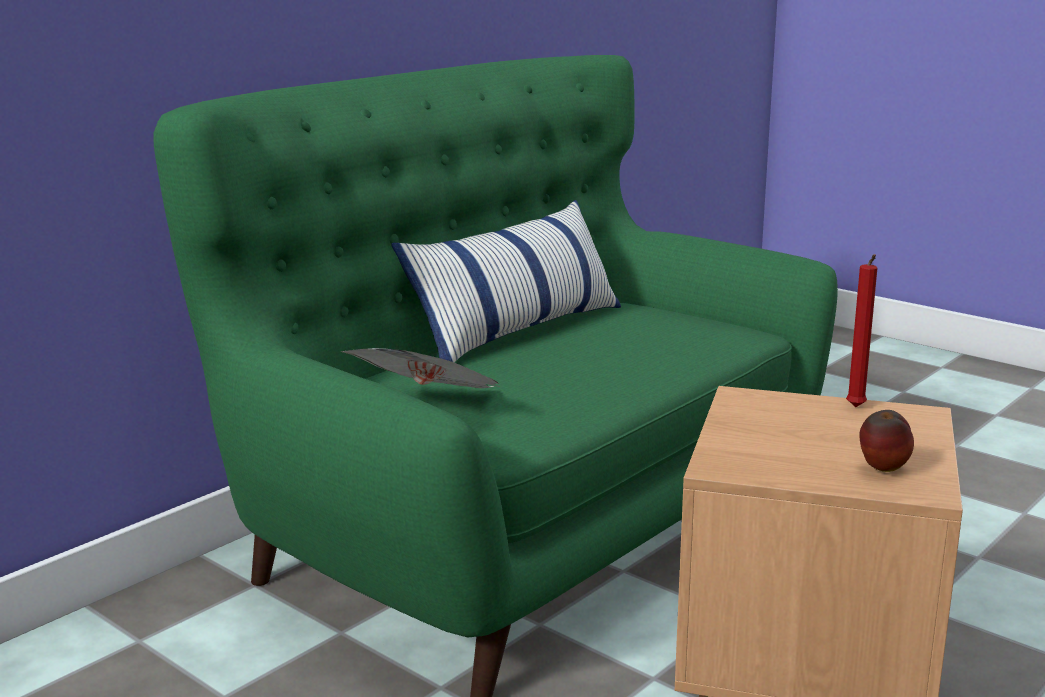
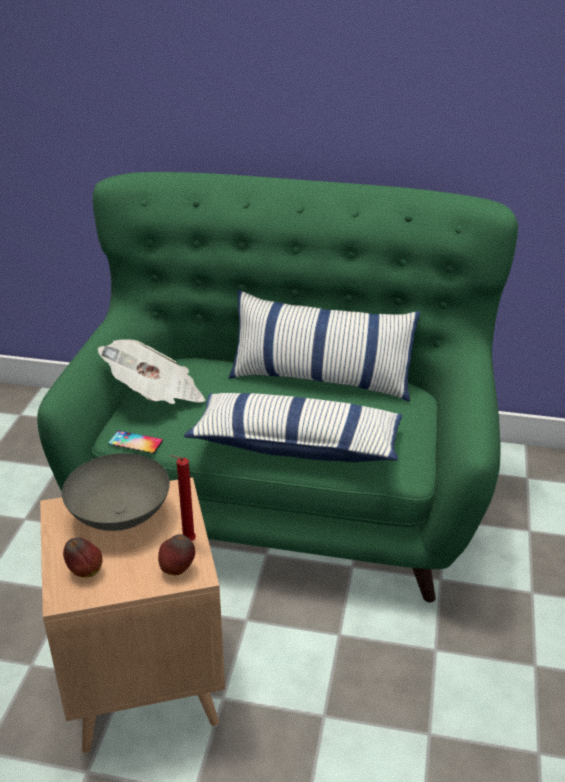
camera: 60 degrees right, 15 degrees up
(533, 443) = (135, 442): none -> phone
(649, 363) = (296, 445): none -> pillow
(772, 433) = (121, 516): none -> grey bowl
(910, 421) = (178, 570): none -> apple

